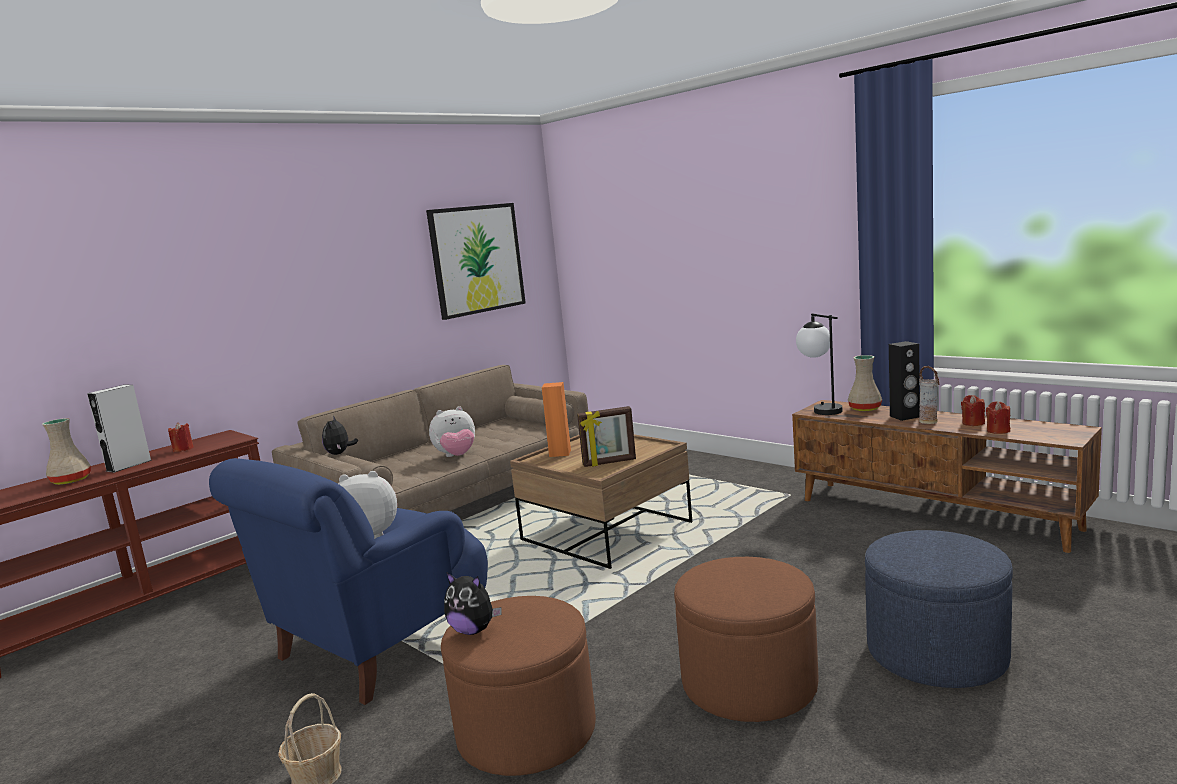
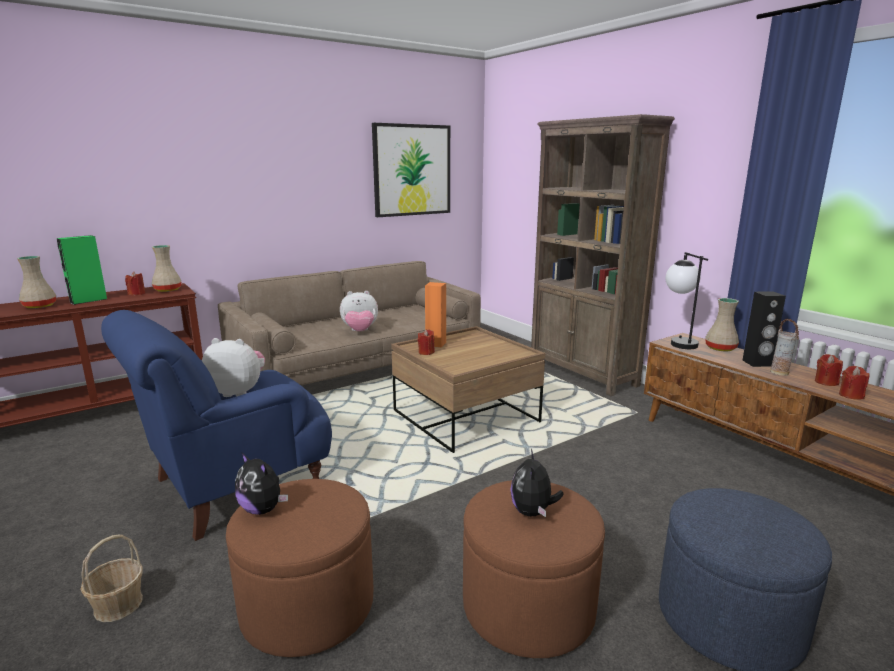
camera: 10 degrees right, 5 degrees up
(129, 465) = (88, 300): grey speaker -> green speaker
(218, 439) = (168, 290): none -> beige vase
(339, 453) = (263, 315): plush toy -> plush toy (533, 512)
(555, 463) = (426, 352): none -> red candle
(609, 462) = (471, 360): picture frame -> none
(717, 466) = (582, 373): none -> brown bookcase

